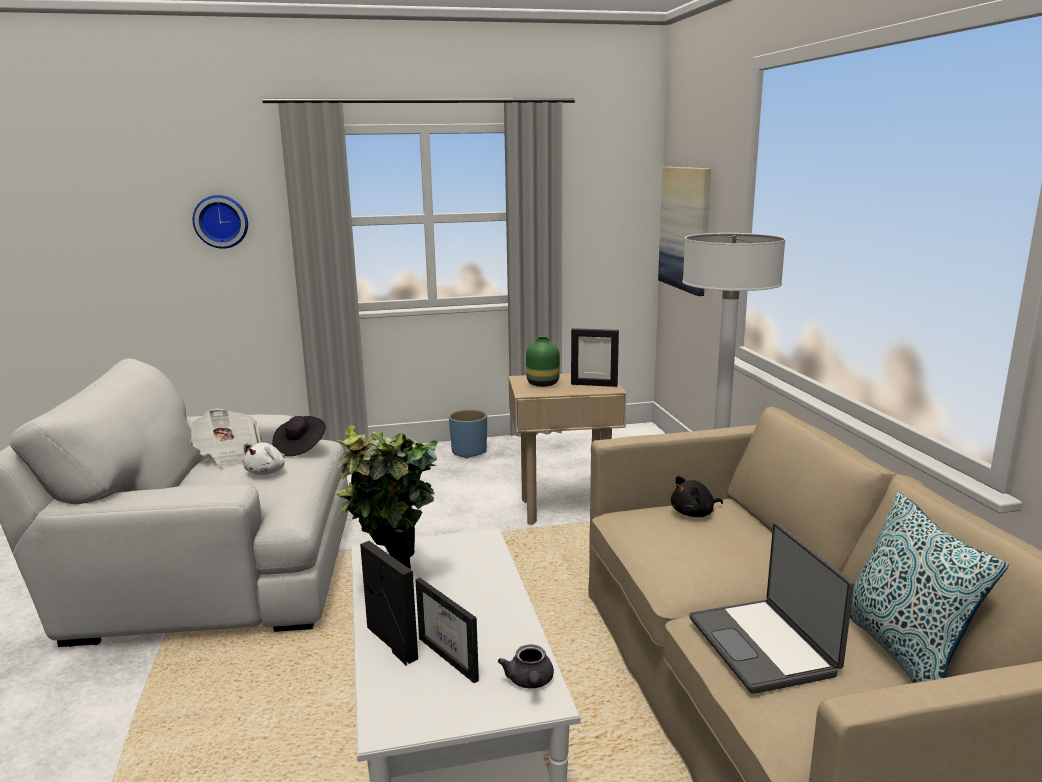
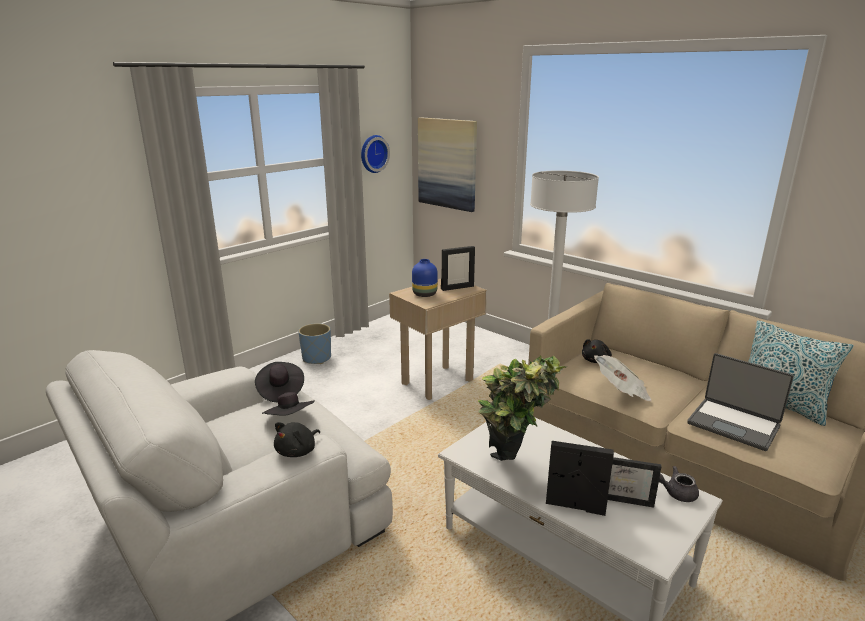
camera: 35 degrees left, 5 degrees up
(205, 490) = (298, 451): none -> black plush toy
(221, 221) = (72, 190): wall clock -> wall clock (373, 153)
(228, 455) = (230, 416): newspaper -> newspaper (621, 391)
(267, 472) = (290, 420): white plush toy -> black hat
(530, 682) = (676, 493): grey teapot -> grey teapot turned 135 degrees clockwise
(542, 384) = (424, 294): green vase -> blue vase

